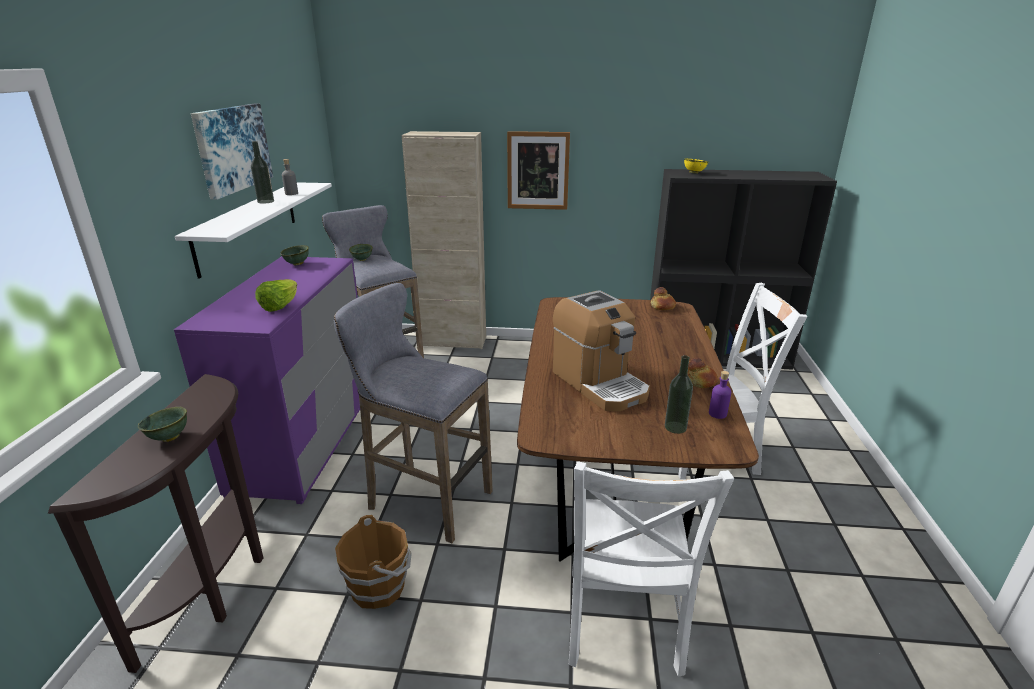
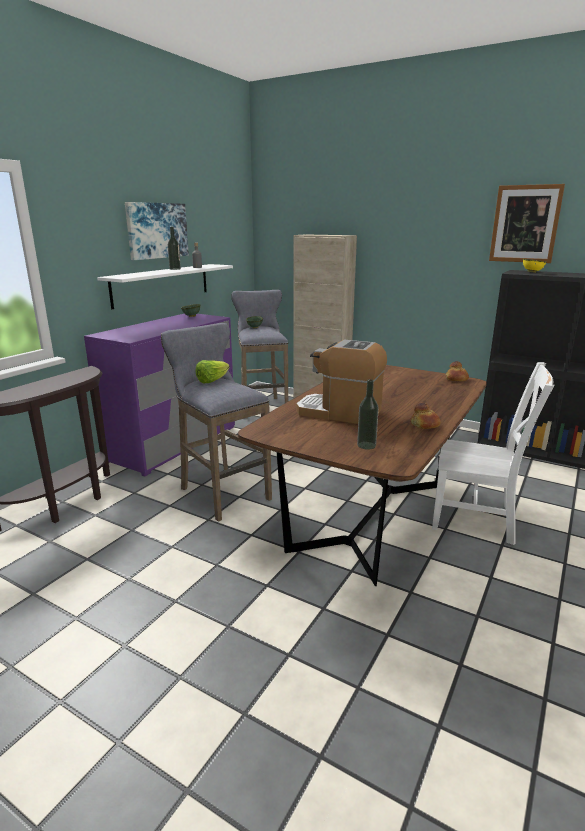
camera: 25 degrees right, 5 degrees down
(169, 438) = (40, 388): green bowl -> none
(280, 306) = (153, 333): lettuce -> lettuce (212, 381)
(379, 587) = (153, 532): brown bucket -> none
(538, 171) = (400, 268): picture -> picture (525, 224)
(599, 383) = (339, 413): coffee machine -> coffee machine turned 120 degrees clockwise
(622, 624) = (298, 604): white chair -> none
(717, 414) = (414, 445): purple bottle -> none

